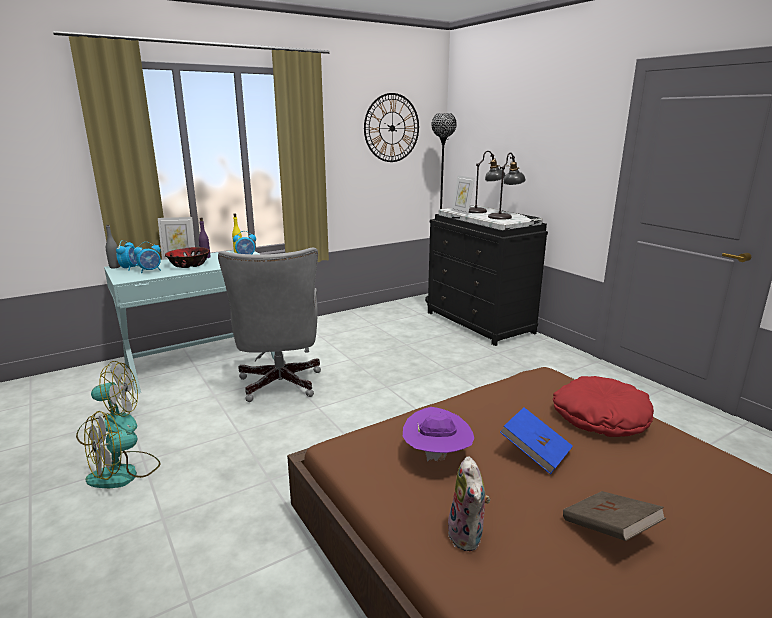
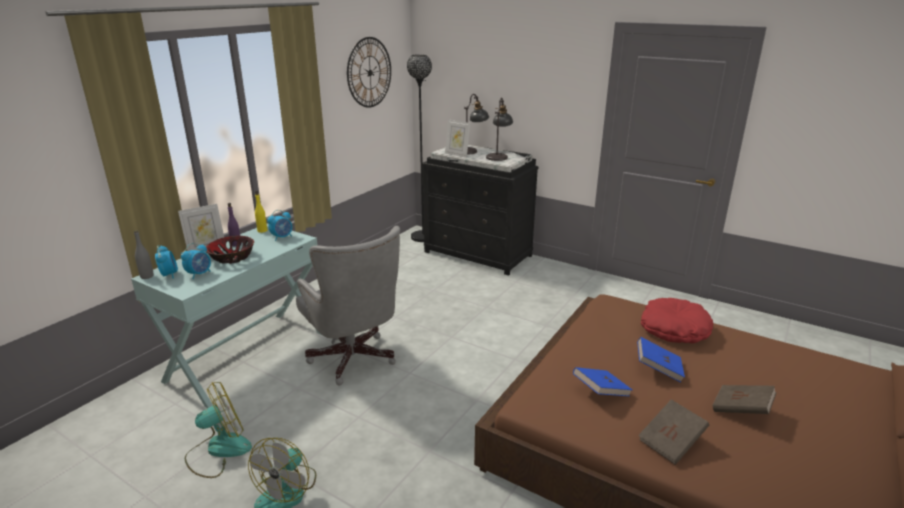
camera: 25 degrees left, 5 degrees up
(437, 457) = (600, 392): purple hat -> blue book
(468, 536) = (671, 442): plush toy -> brown book

